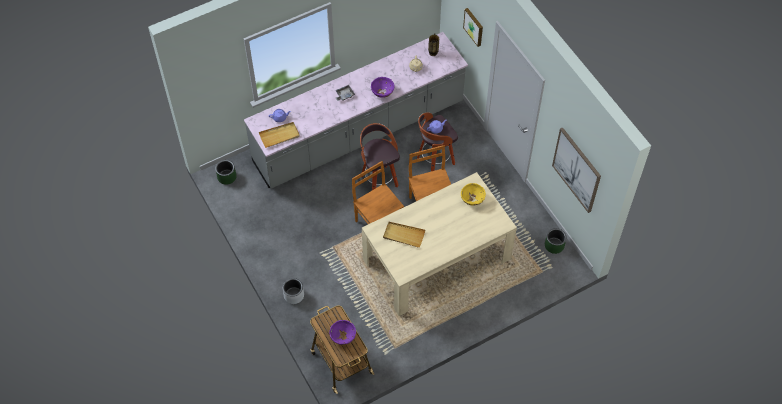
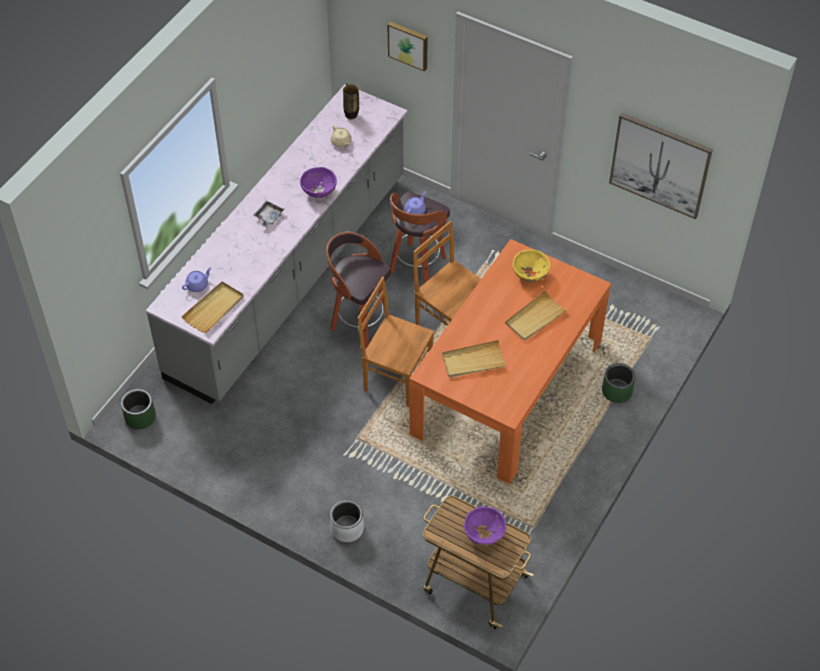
camera: 30 degrees left, 5 degrees down
(436, 259) = (507, 387): beige dining table -> orange dining table
(457, 227) = (535, 318): none -> beige tray
(554, 245) = (642, 299): green planter -> green planter (617, 391)

